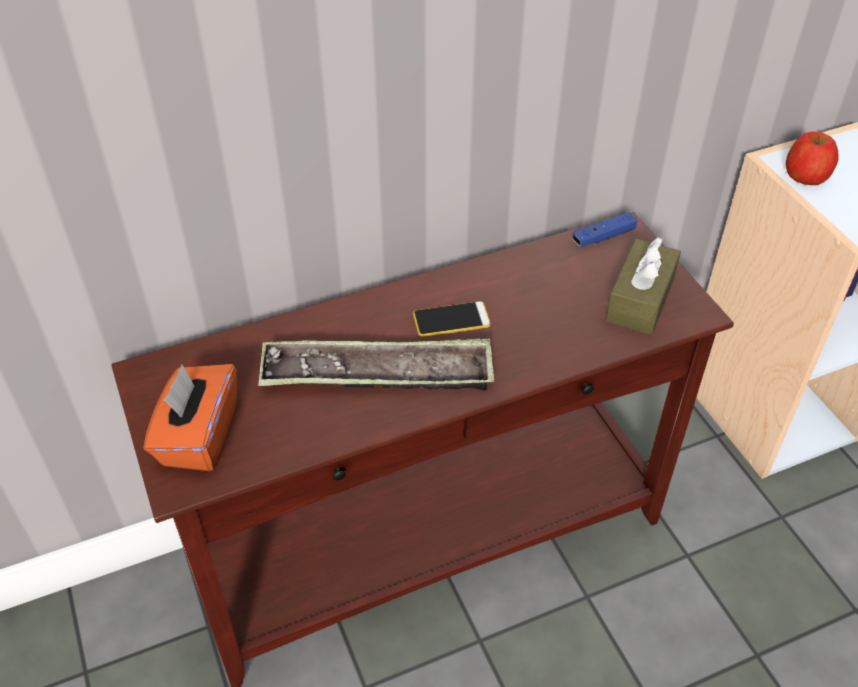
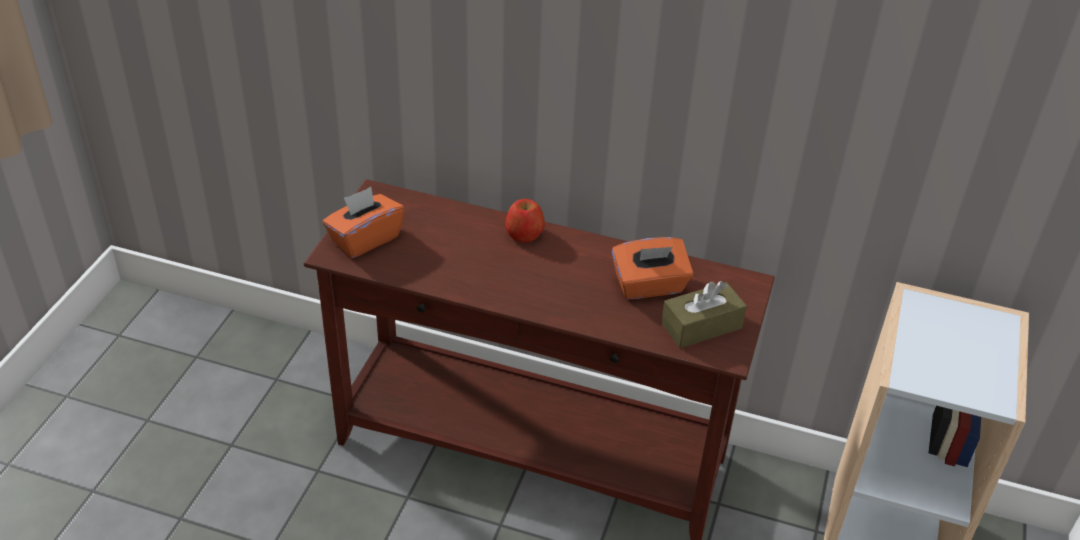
camera: 40 degrees right, 5 degrees down
(378, 375) = (489, 267): tray -> none
(451, 320) = (568, 265): phone -> none
(549, 290) = (649, 286): none -> orange tissue box
(603, 237) = (730, 278): blue game controller -> none
(806, 175) = (922, 320): apple -> apple (524, 233)

